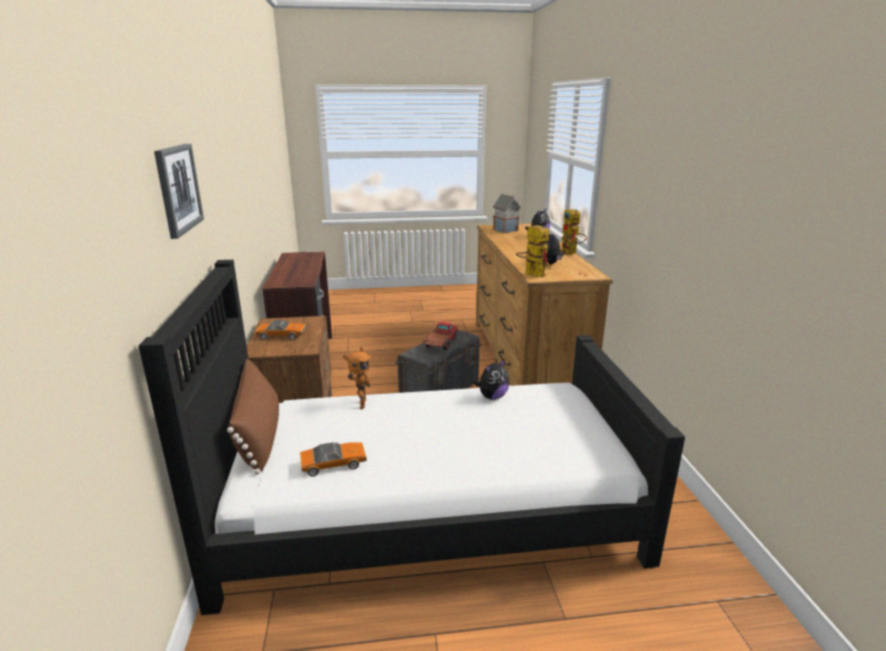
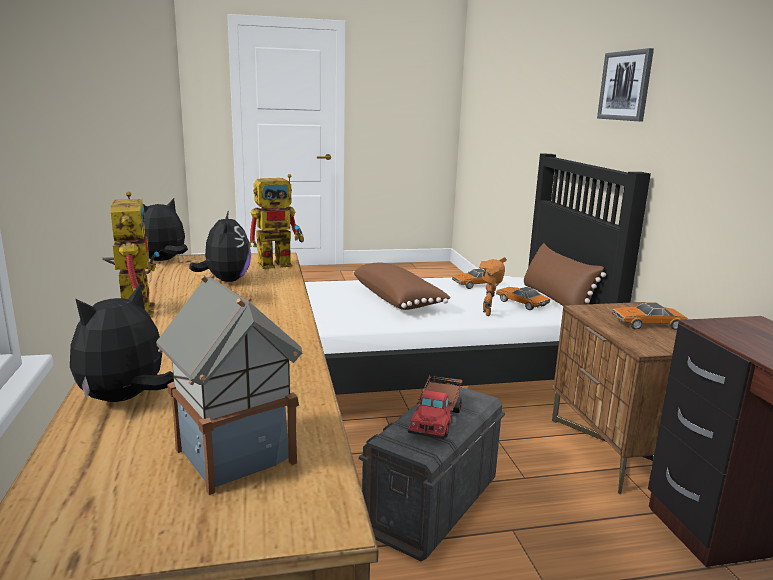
camera: 175 degrees right, 5 degrees down
(311, 421) = (521, 303): none -> toy car
(446, 427) = (398, 299): none -> brown pillow
(492, 397) = (354, 318): plush toy -> plush toy (163, 261)
(531, 273) = (281, 263): toy robot -> toy robot turned 75 degrees counterclockwise

